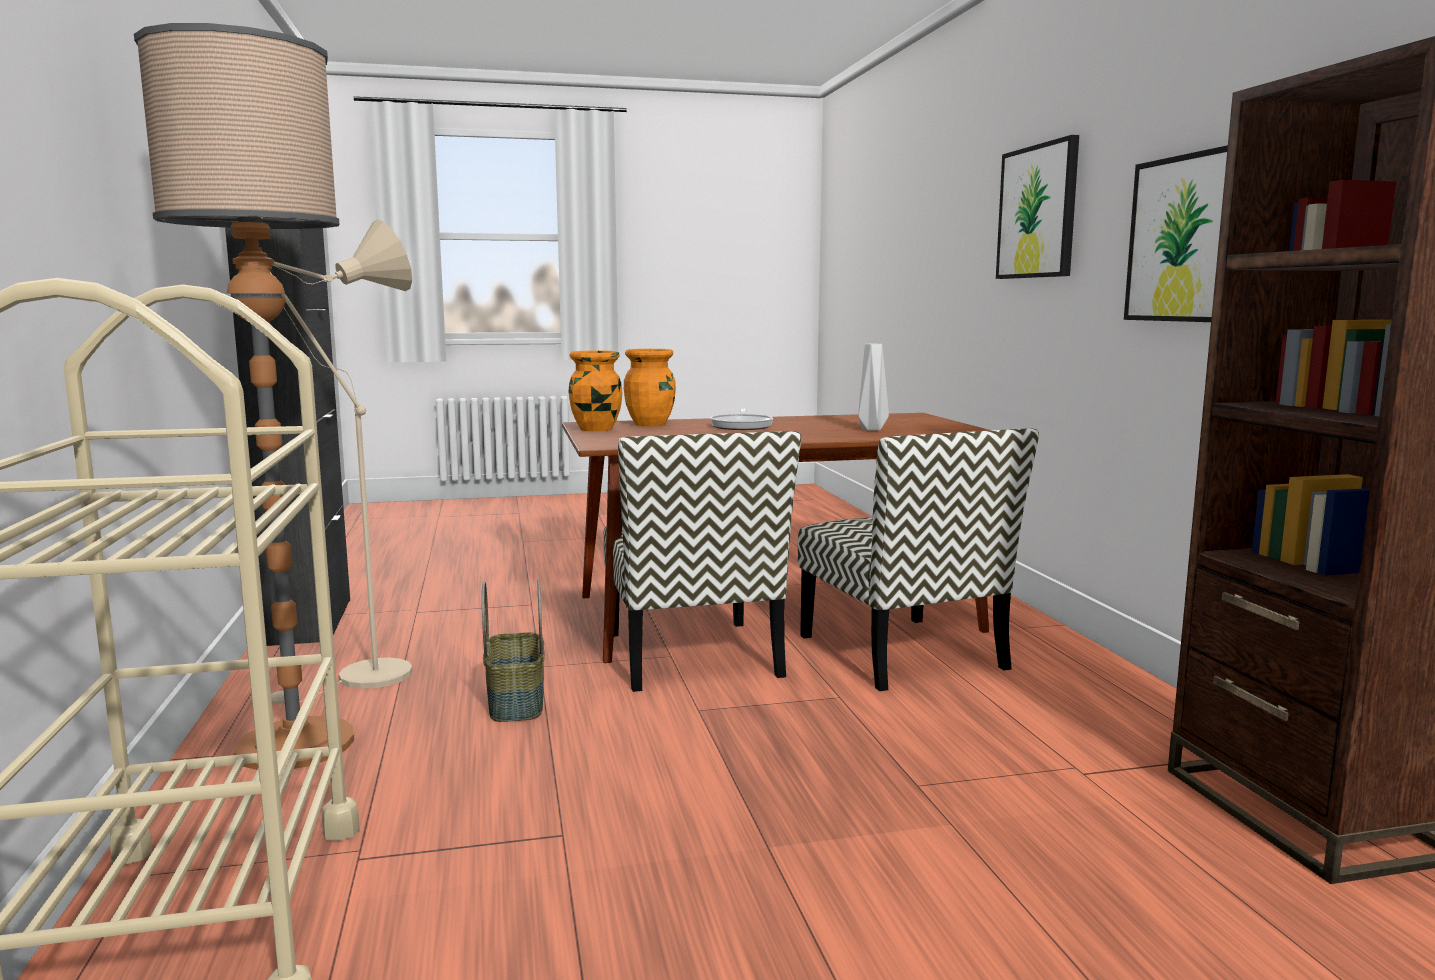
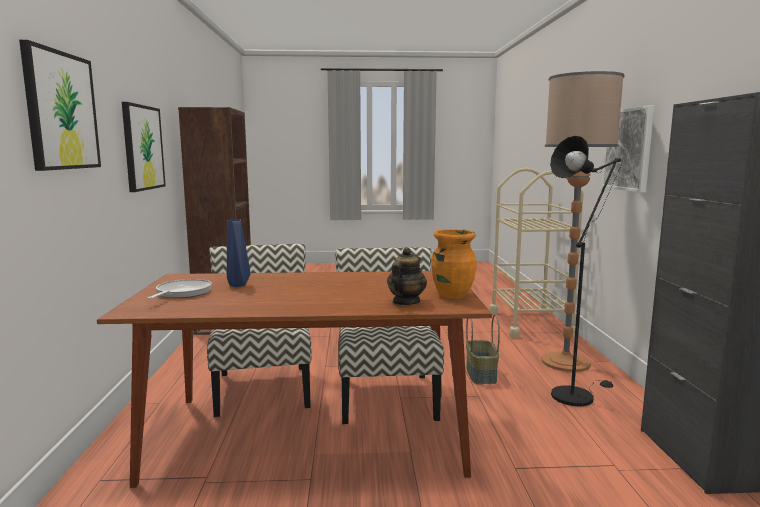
camera: 170 degrees left, 0 degrees up
(111, 227) = (628, 149): none -> picture
(362, 679) = (576, 394): beige floor lamp -> black floor lamp
(650, 424) = (405, 302): orange vase -> teapot
(742, 426) = (328, 295): frying pan -> frying pan (182, 293)
(873, 429) = (237, 285): grey vase -> blue vase

